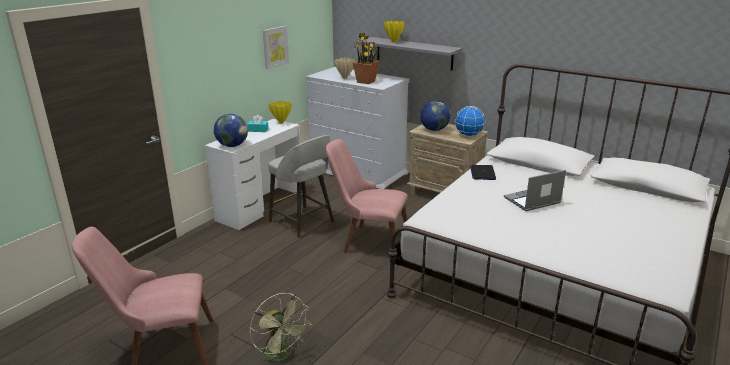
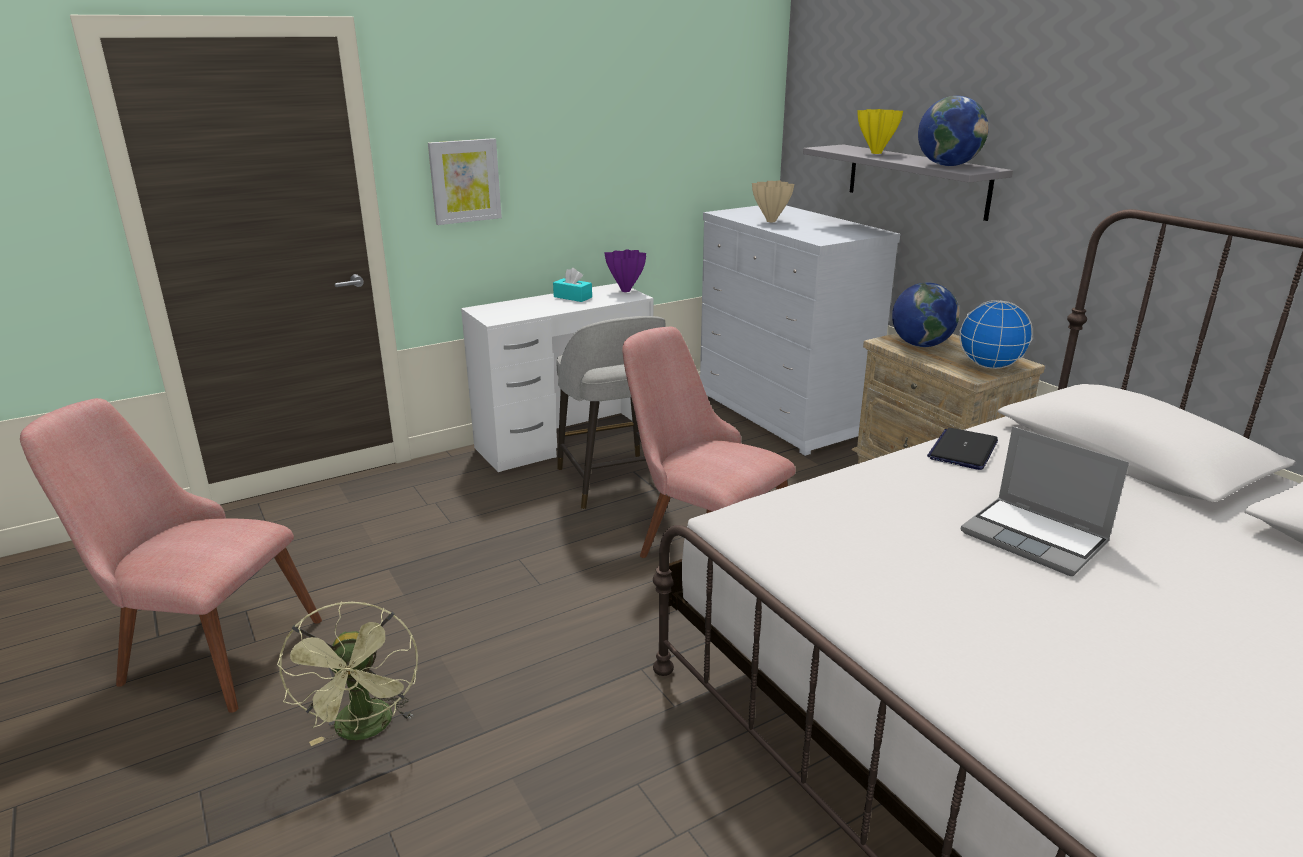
camera: 25 degrees right, 0 degrees up
(232, 145) = (501, 315): globe -> globe (947, 165)
(275, 47) = (638, 147): picture -> picture (464, 181)
(282, 122) = (626, 291): yellow vase -> purple vase
(366, 81) = (804, 230): potted plant -> none
(532, 201) = (1036, 538): laptop -> laptop turned 135 degrees counterclockwise

